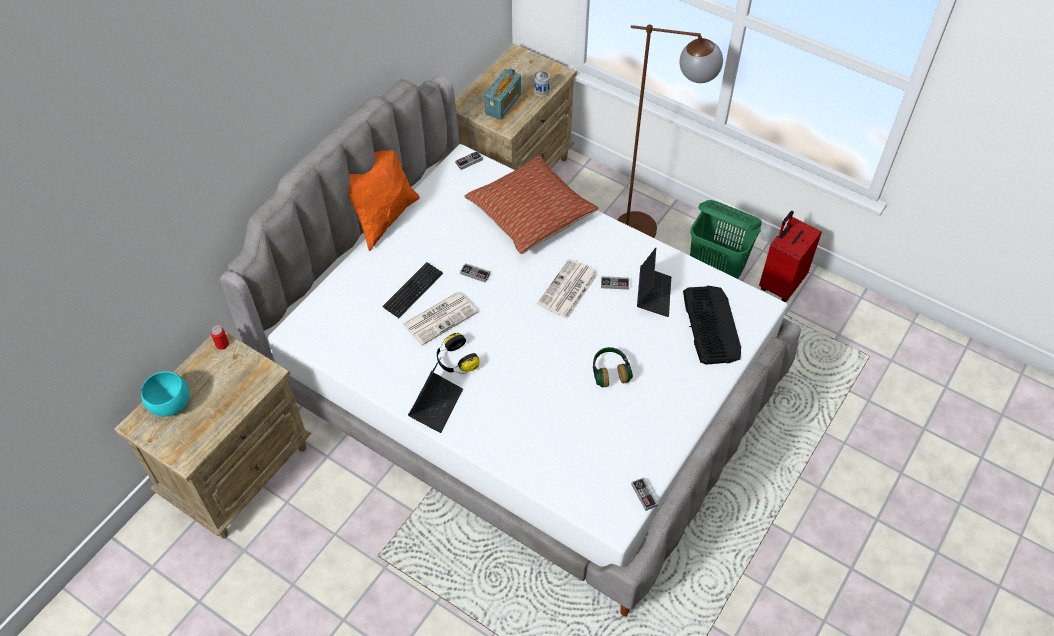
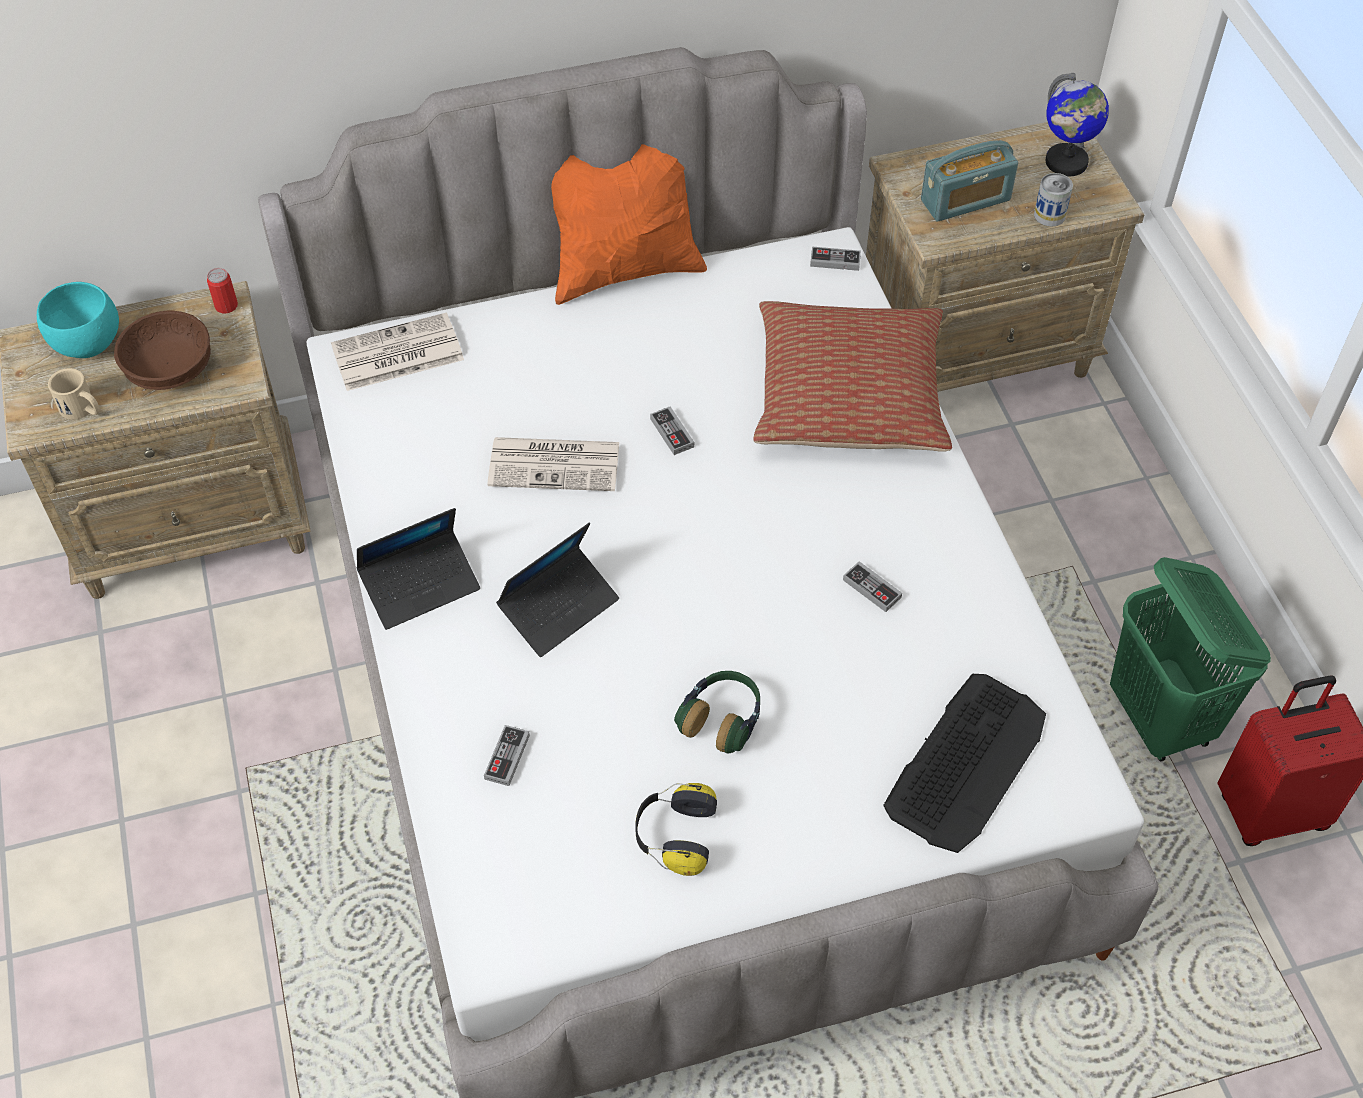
camera: 40 degrees right, 0 degrees up
(203, 434) = (82, 409): none -> beige mug
(226, 388) = (170, 368): none -> brown bowl
(413, 291) = (558, 400): keyboard -> none
(455, 361) = (513, 541): headphones -> headphones (674, 836)
(527, 66) = (1066, 162): none -> globe
(568, 290) = (787, 549): newspaper -> newspaper (396, 354)
(644, 495) = (574, 946): game controller -> game controller (507, 757)
(651, 231) = (1117, 575): brown floor lamp -> none
(653, 295) = (918, 648): laptop -> laptop (559, 607)

